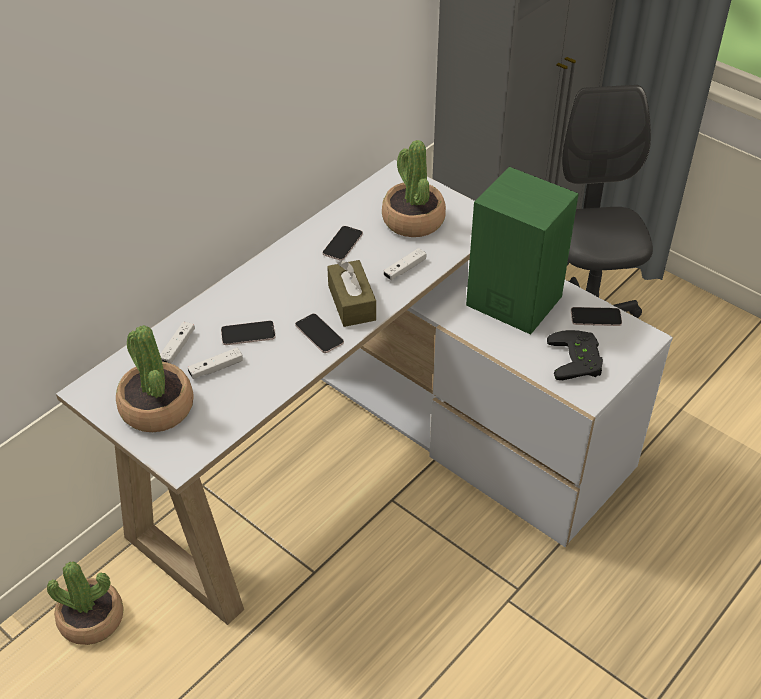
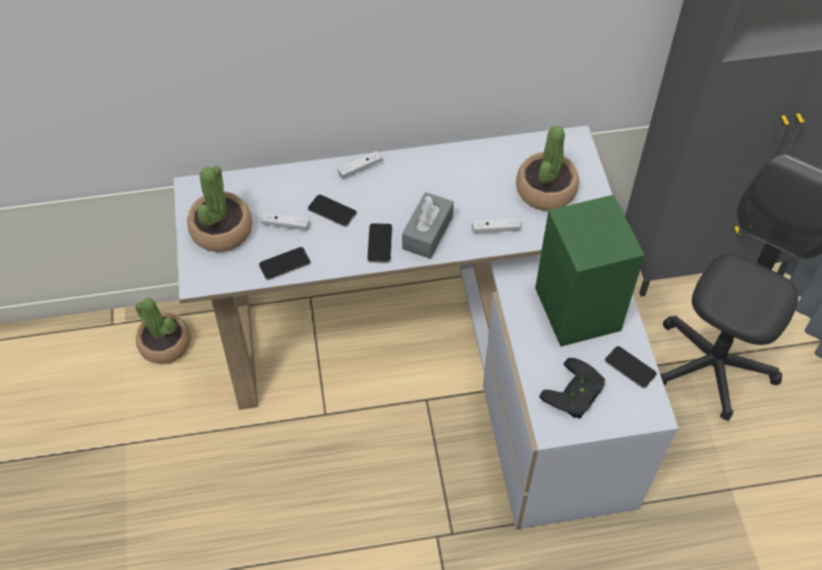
camera: 40 degrees right, 10 degrees up
(177, 348) = (276, 192): white game controller -> white game controller (360, 168)
(342, 244) = (471, 178): phone -> phone (284, 264)
(351, 303) = (427, 233): brown tissue box -> grey tissue box

